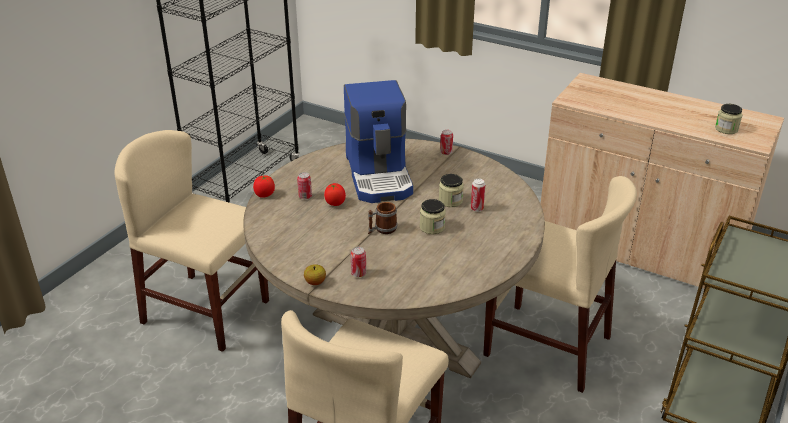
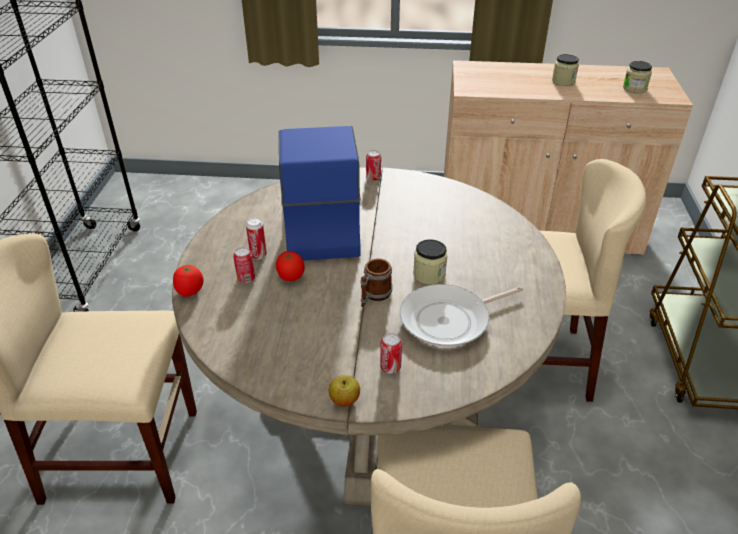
camera: 25 degrees left, 5 degrees up
(380, 175) = (319, 225): coffee machine -> coffee machine turned 150 degrees counterclockwise
(422, 258) = (449, 320): none -> frying pan
(450, 201) = (423, 235): jar -> jar (563, 81)
(477, 209) = (459, 236): can -> can (258, 255)

